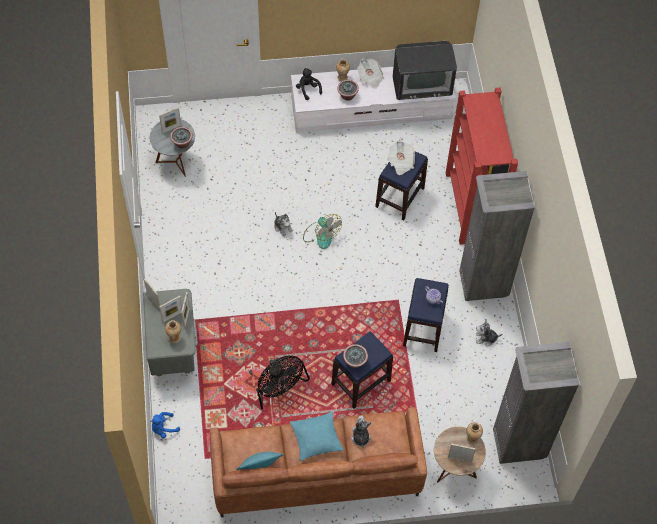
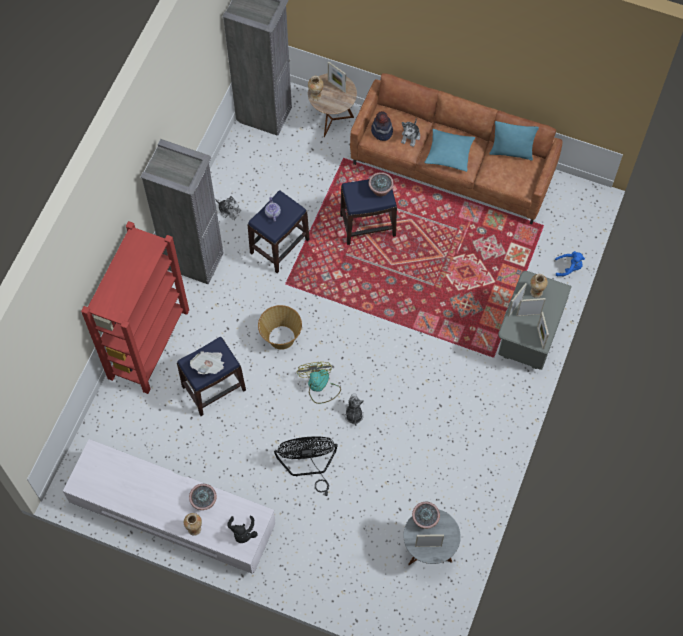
camera: 150 degrees left, 5 degrees up
(276, 387) = (448, 257): black fan -> black fan (309, 466)
(370, 78) = (163, 513): newspaper -> none
(374, 257) = (281, 337): none -> basket
(389, 428) = (381, 131): none -> hat
(422, 84) = (111, 475): television -> none

